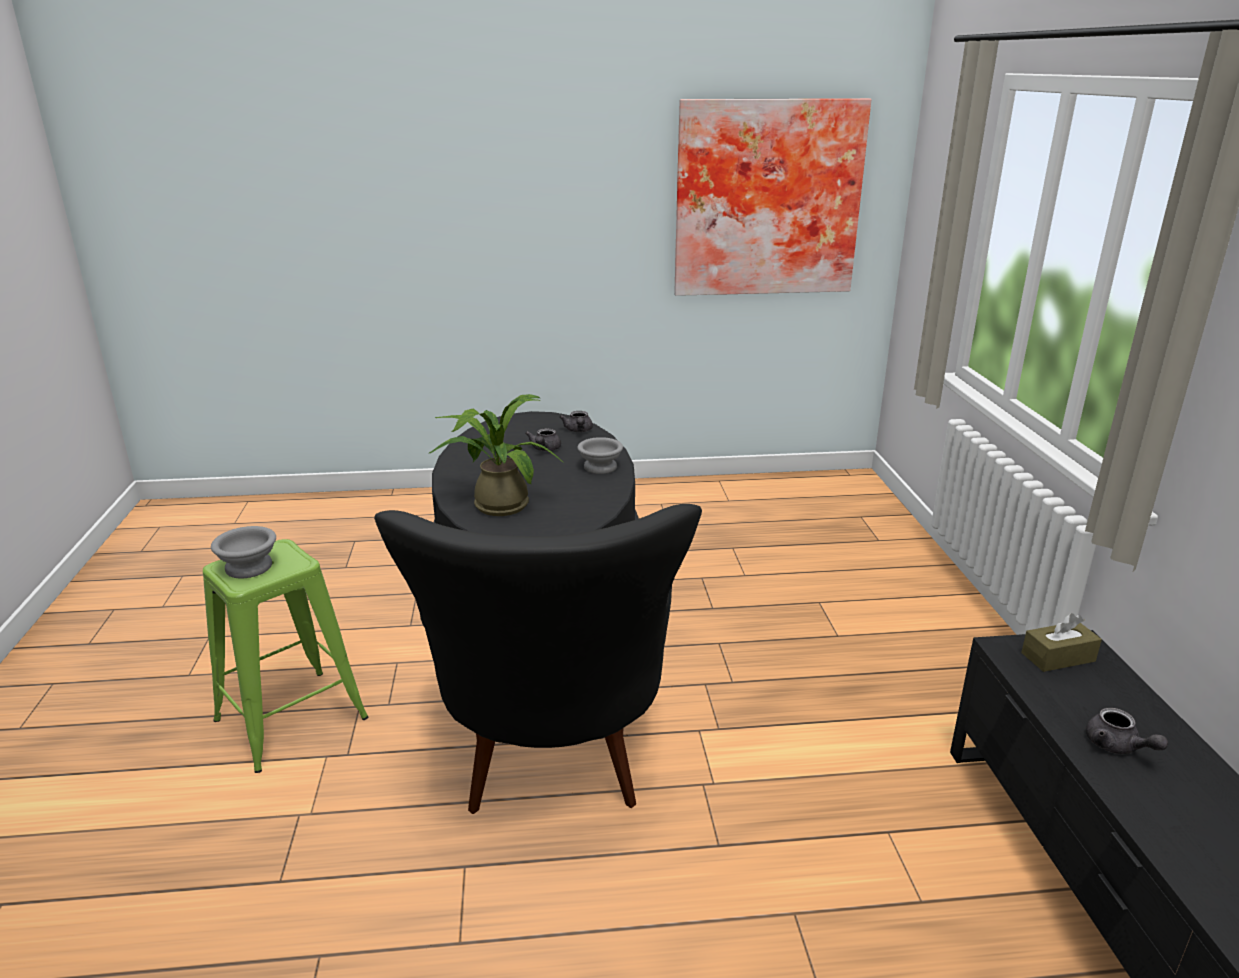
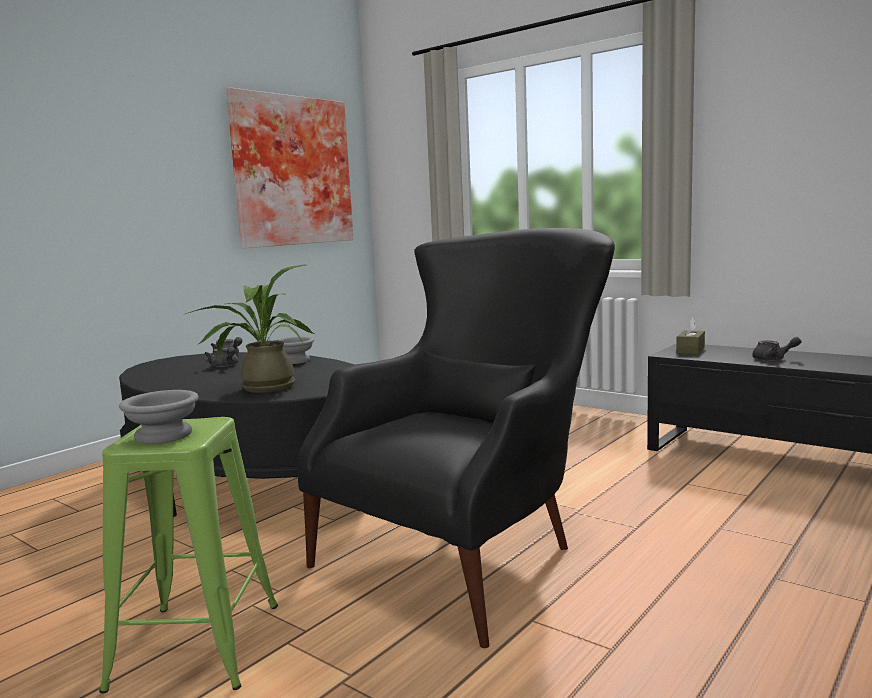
camera: 45 degrees left, 15 degrees down
(553, 763) = (474, 550): black armchair -> black armchair turned 90 degrees counterclockwise

